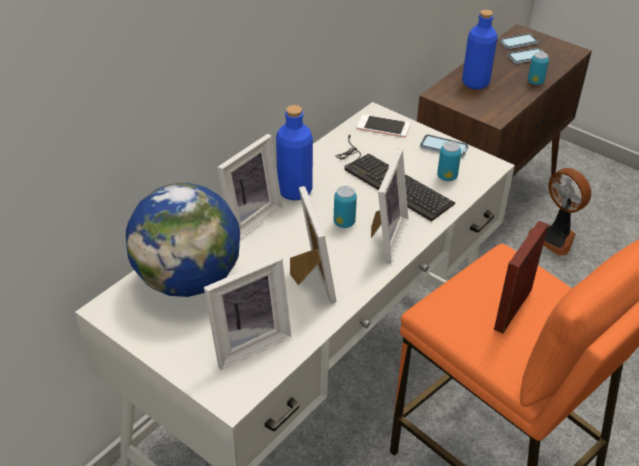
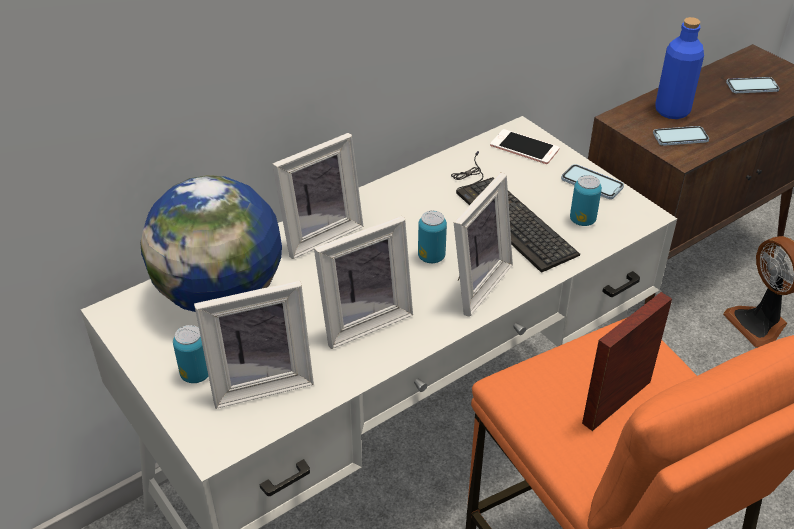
camera: 15 degrees right, 0 degrees up
(294, 191) = (386, 209): blue bottle -> none
(309, 280) = (362, 319): picture frame -> picture frame turned 60 degrees clockwise
(518, 42) = (747, 67): phone -> phone (680, 137)
(535, 82) = (752, 119): can -> can (196, 374)

